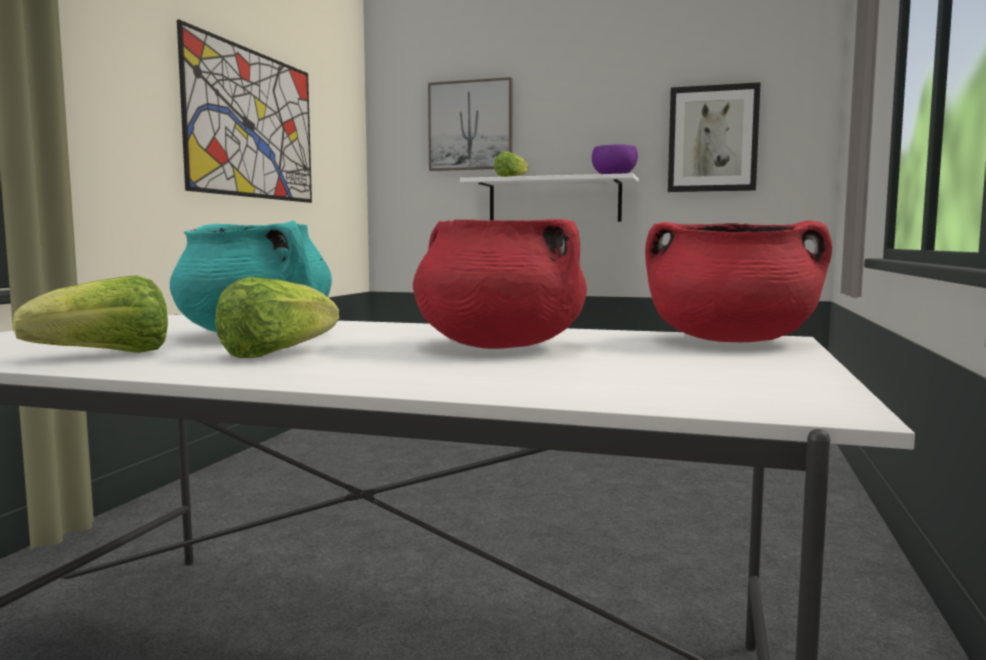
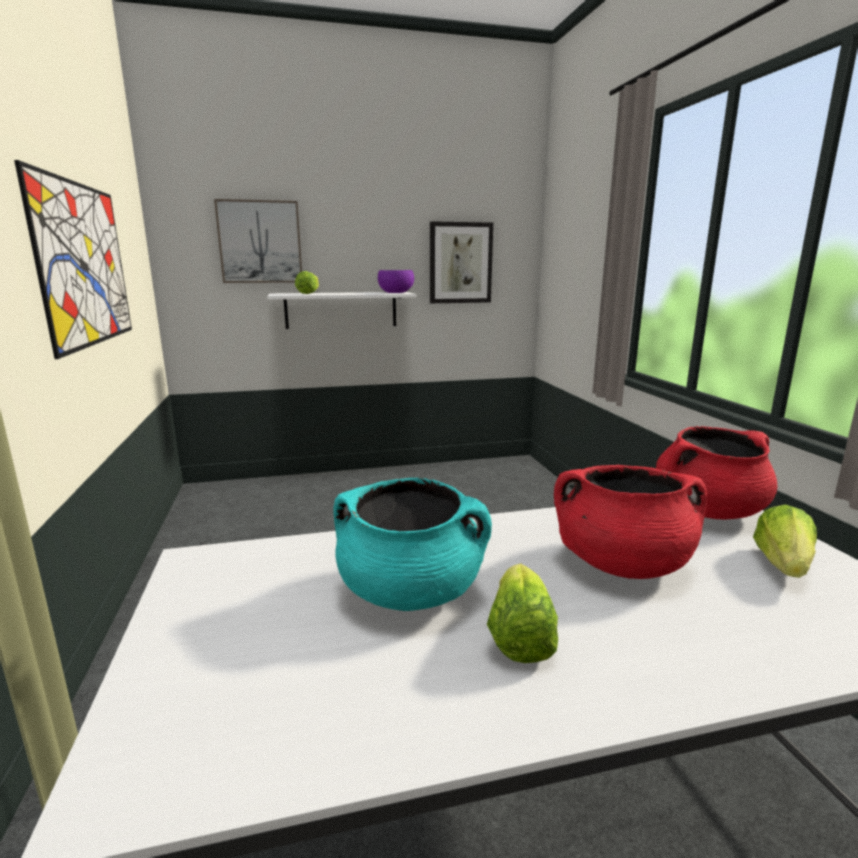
camera: 30 degrees left, 10 degrees up
(106, 355) = (394, 699): lettuce -> lettuce (782, 565)

